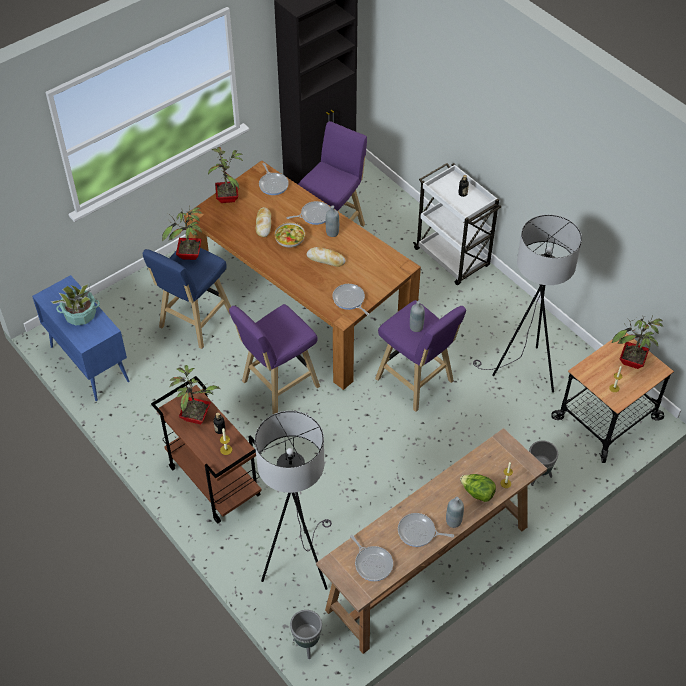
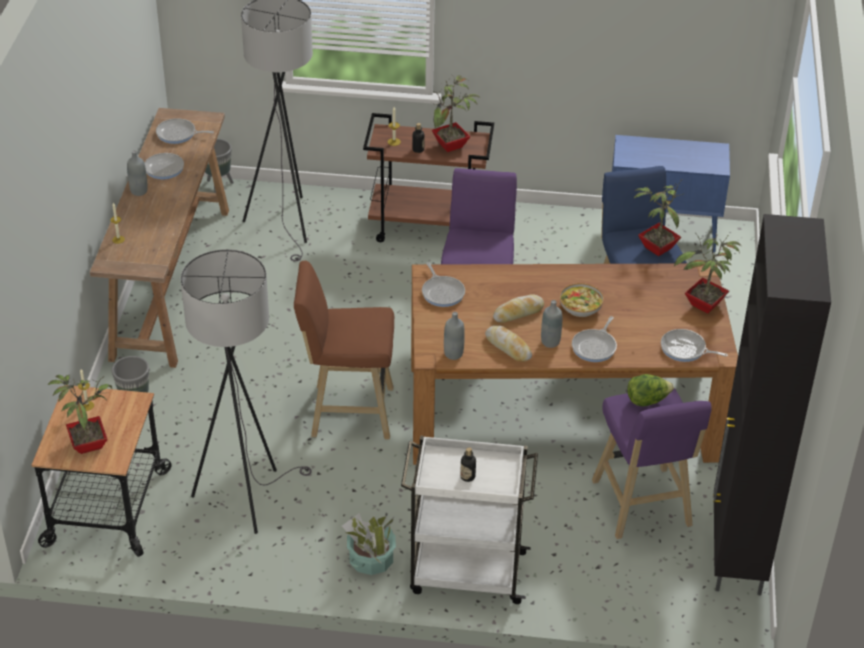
camera: 135 degrees right, 10 degrees down
(80, 315) = (665, 155): potted plant -> potted plant (371, 560)
(263, 224) = (628, 304): bread -> bread (508, 347)
(349, 300) = (442, 292): frying pan -> frying pan turned 60 degrees clockwise
(416, 327) = (352, 325): grey bottle -> grey bottle (453, 354)
(416, 382) = (347, 412): purple stool -> brown stool
(477, 493) = (137, 219): lettuce -> lettuce (647, 400)

